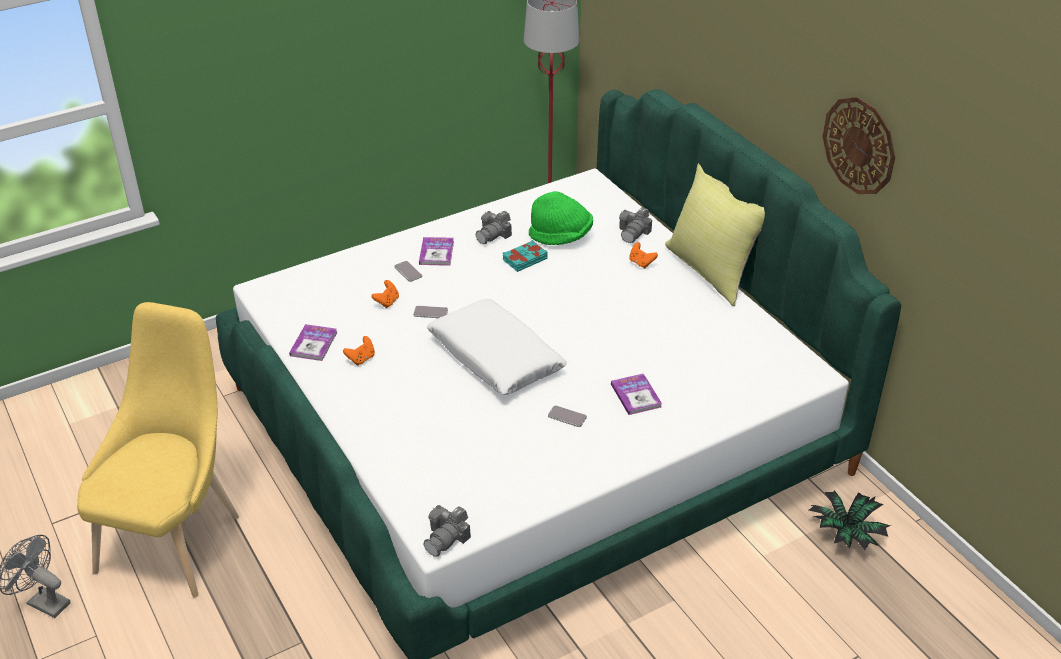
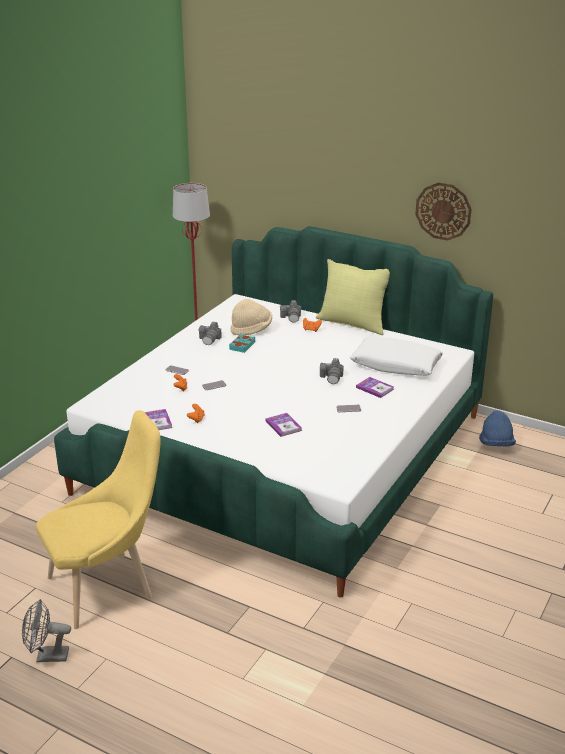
camera: 30 degrees left, 10 degrees down
(175, 537) = (107, 586): yellow chair -> yellow chair turned 75 degrees clockwise
(436, 252) = (184, 357): book -> book (283, 426)
(447, 538) = (344, 483): camera -> camera (332, 377)
(495, 358) = (277, 395): white pillow -> white pillow (395, 365)
(561, 236) = (251, 330): green hat -> beige hat
(846, 533) = (496, 444): potted plant -> blue hat

